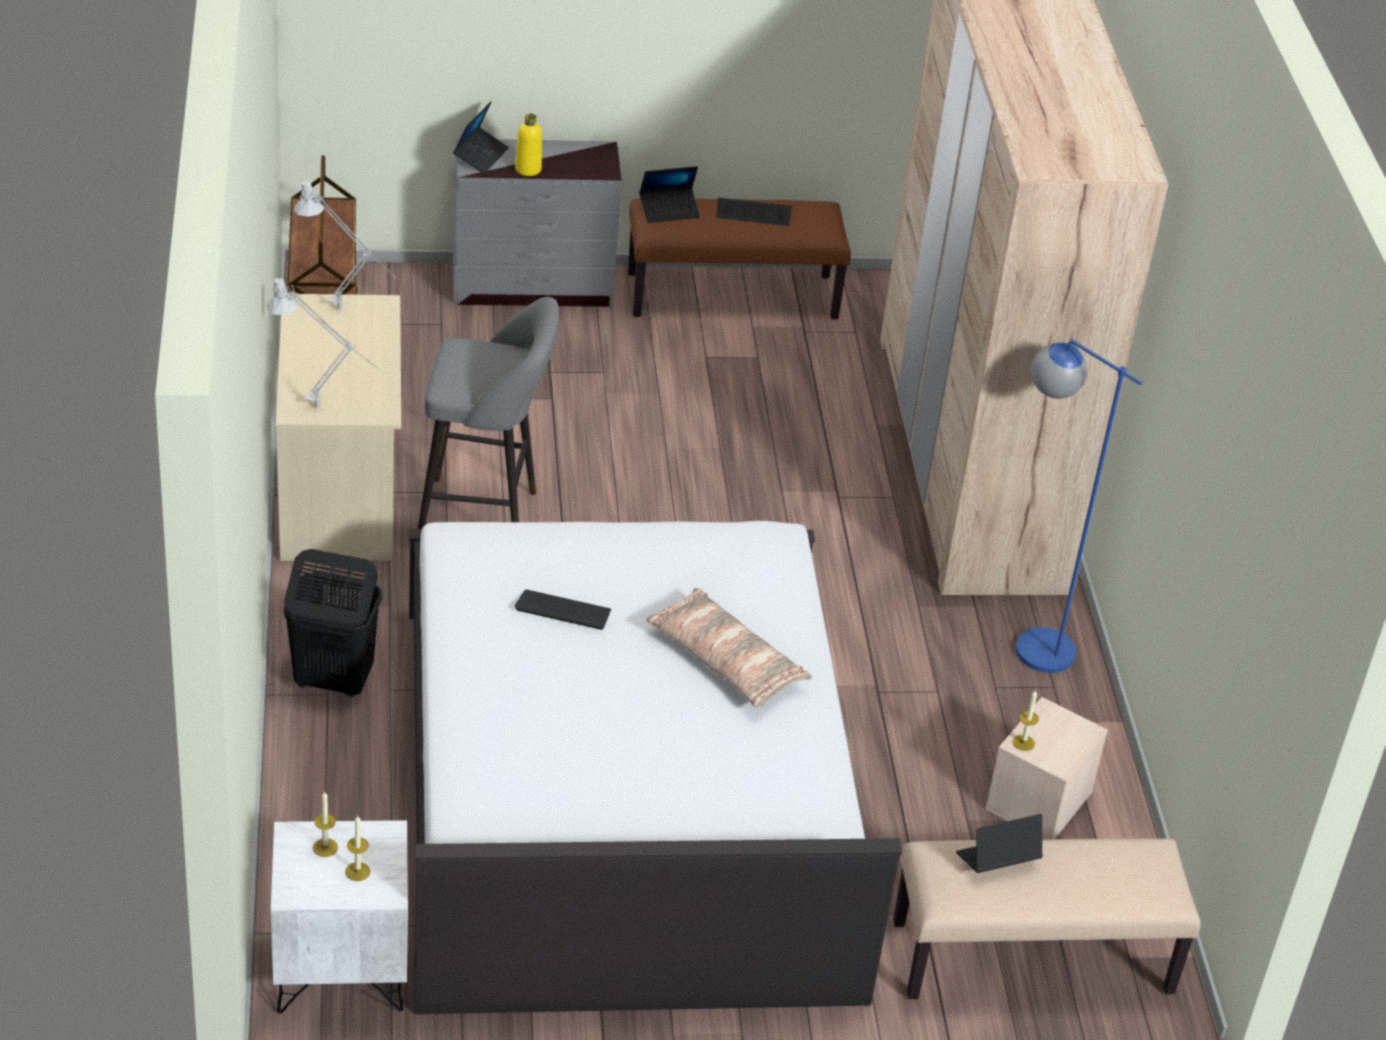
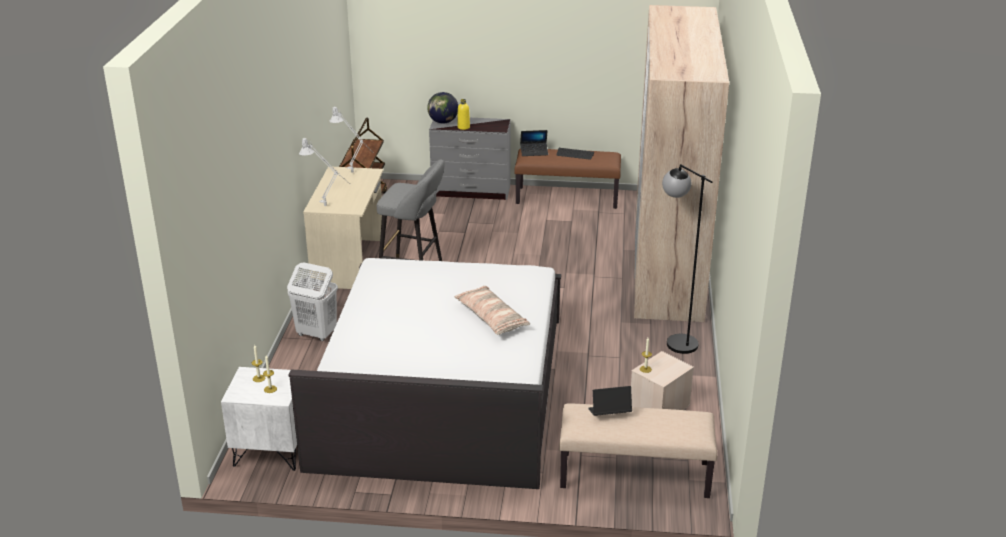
camera: 15 degrees right, 10 degrees down
(332, 680) = (316, 334): black laundry basket -> white laundry basket
(480, 156) = (443, 122): laptop -> globe
(563, 610) = (417, 293): keyboard -> none
(1028, 640) = (674, 339): blue floor lamp -> black floor lamp

